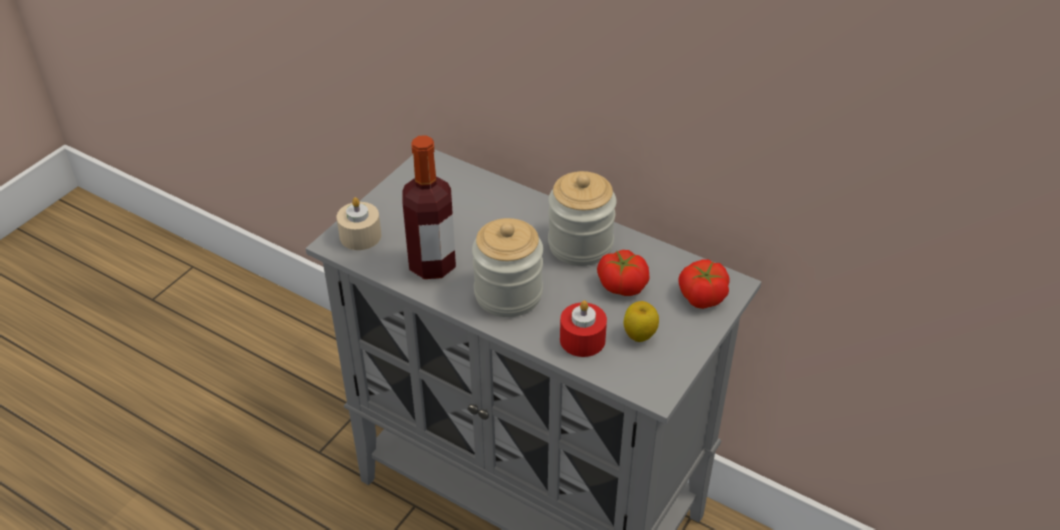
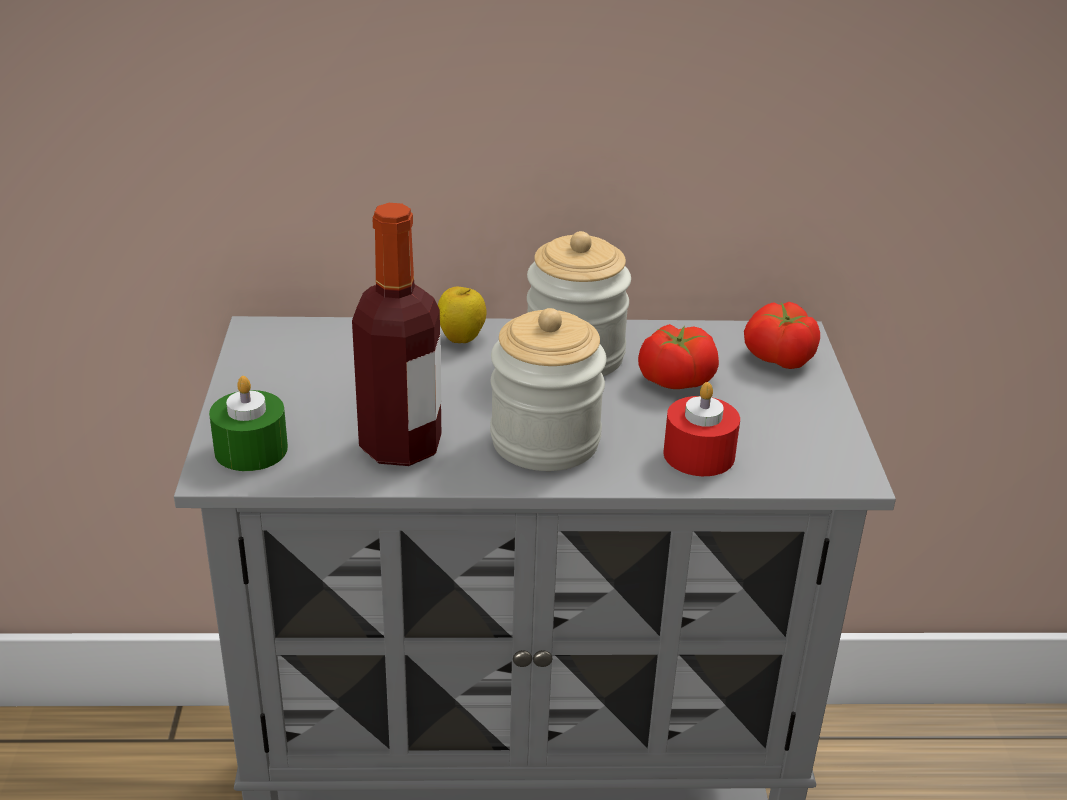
camera: 35 degrees left, 10 degrees down
(360, 236) = (251, 449): beige candle -> green candle
(639, 336) = (760, 424): apple -> apple (461, 339)

